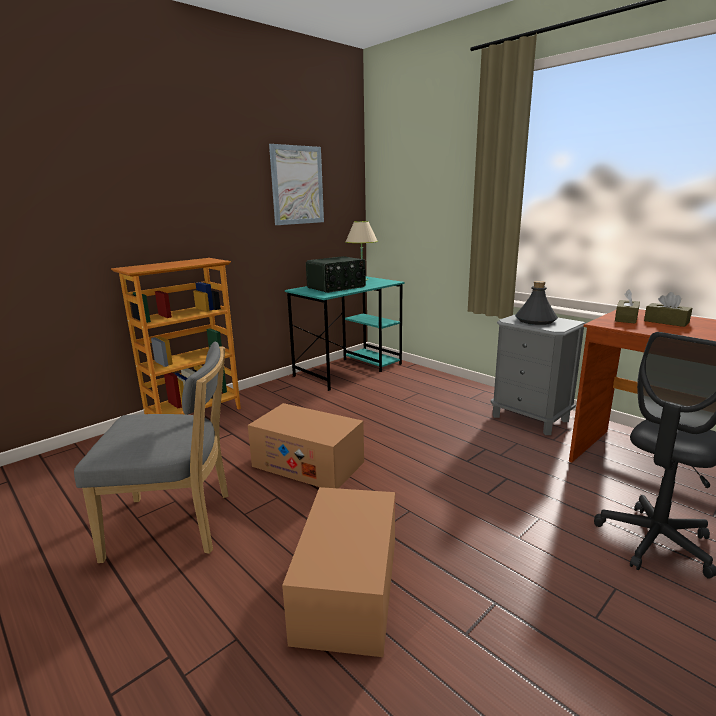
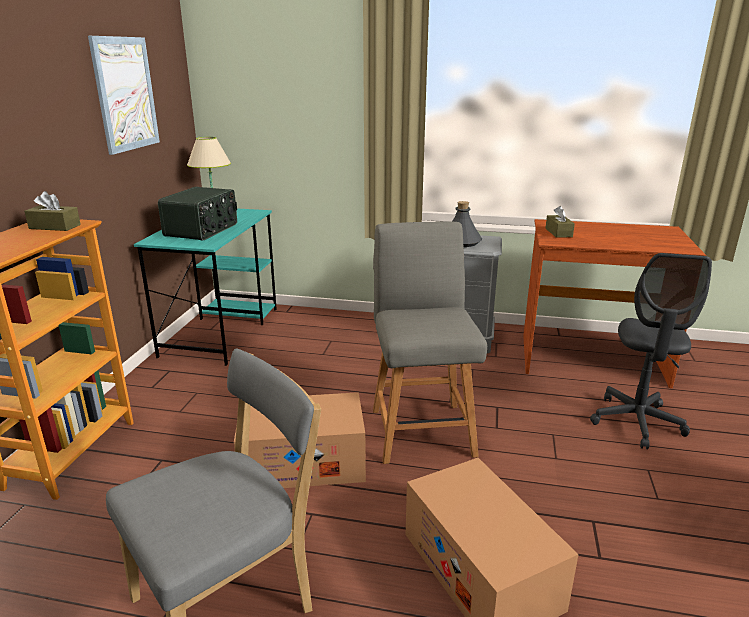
camera: 35 degrees left, 5 degrees up
(418, 472) = (421, 429): none -> grey chair
(666, 322) = (588, 231): brown tissue box -> brown tissue box (55, 227)

